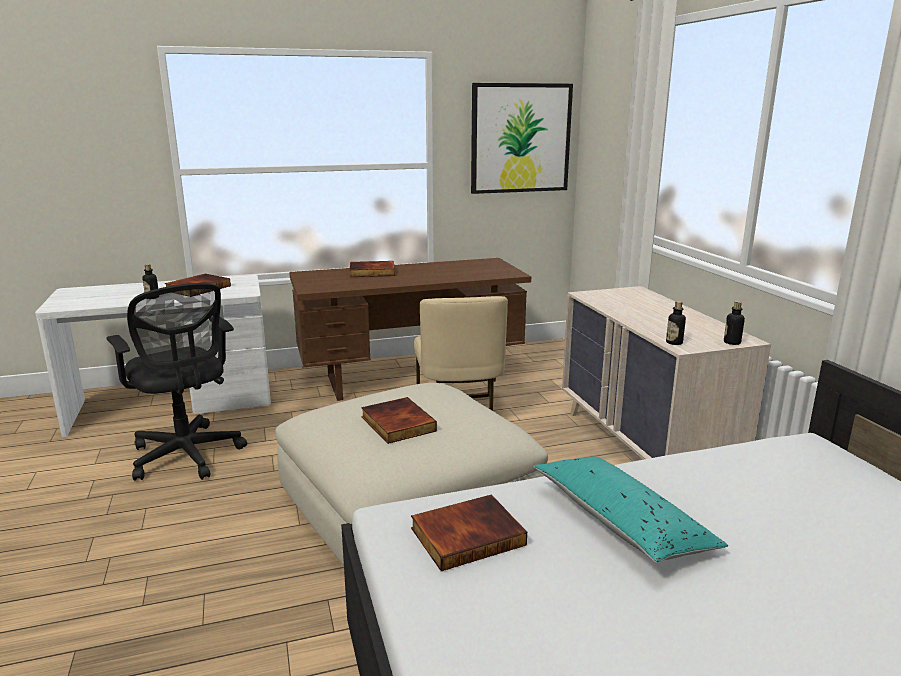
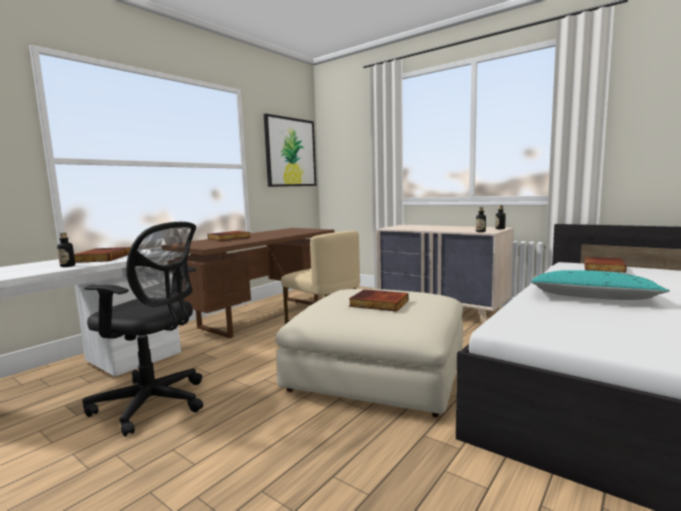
camera: 35 degrees left, 10 degrees down
(467, 535) = (557, 320): book -> book (602, 267)

